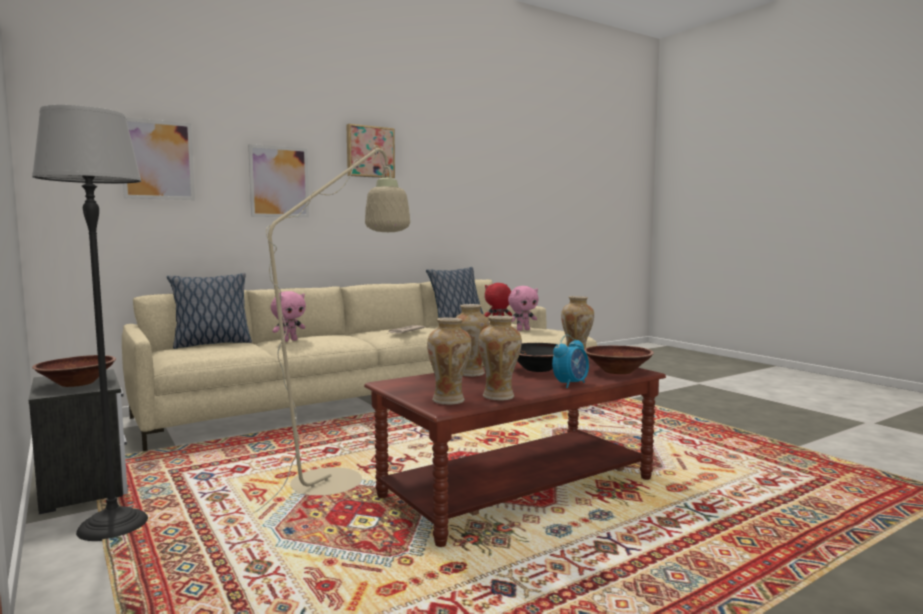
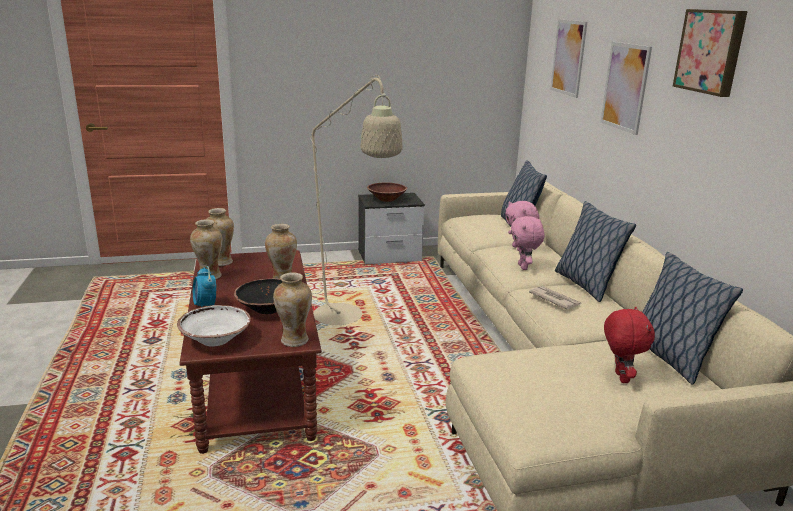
camera: 110 degrees right, 15 degrees up
(112, 525) = (329, 264): floor lamp -> none
(361, 331) = (585, 284): none -> pillow
(523, 330) = (562, 386): pink plush toy -> pink plush toy (524, 267)
(617, 371) = (215, 339): brown bowl -> white bowl

